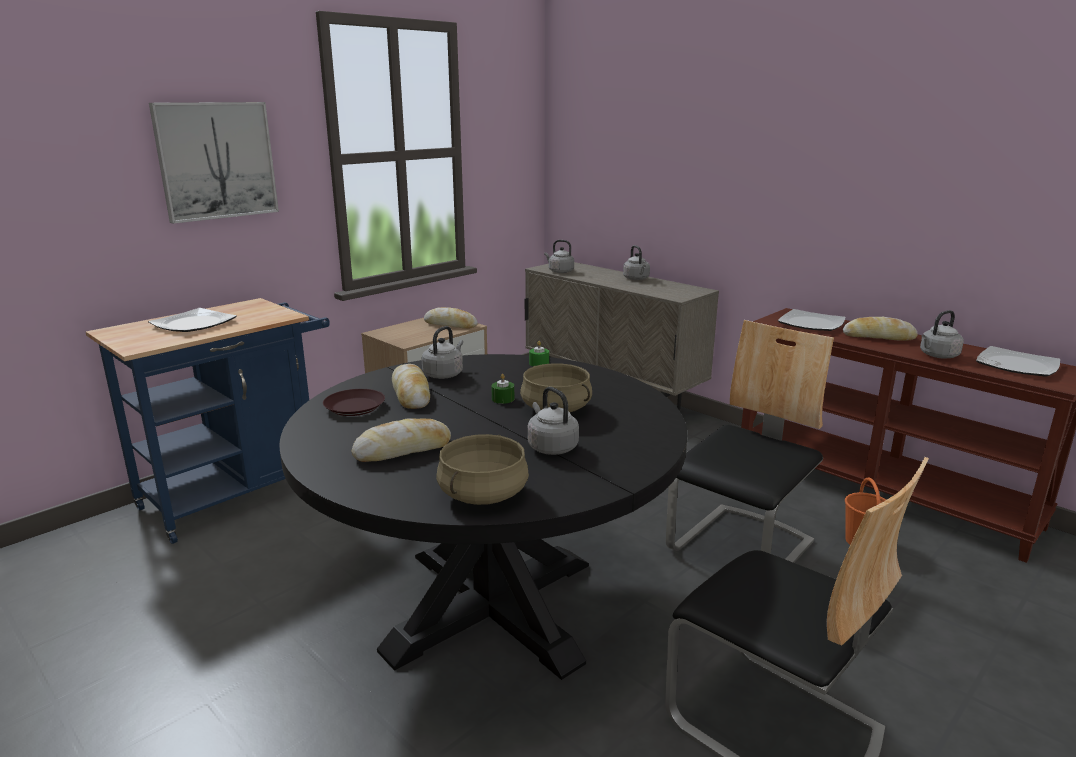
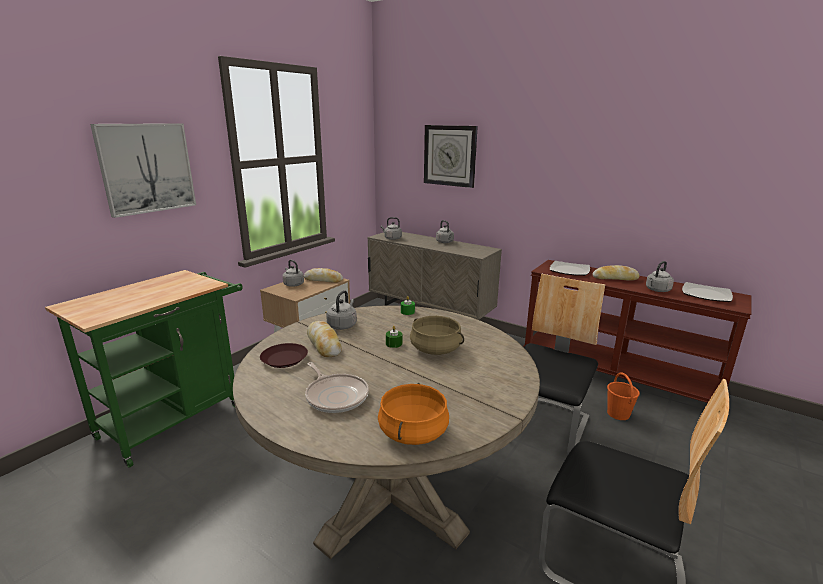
camera: 10 degrees left, 0 degrees up
(193, 324) = (137, 295): plate -> none
(241, 492) = (178, 417): blue cart -> green cart
(403, 450) = (336, 396): bread -> frying pan
(482, 494) = (412, 432): beige cooking pot -> orange cooking pot
(491, 605) = (389, 492): black dining table -> beige dining table
(551, 447) = (446, 383): grey kettle -> grey kettle (293, 284)
(648, 149) = (450, 155): none -> wall clock

